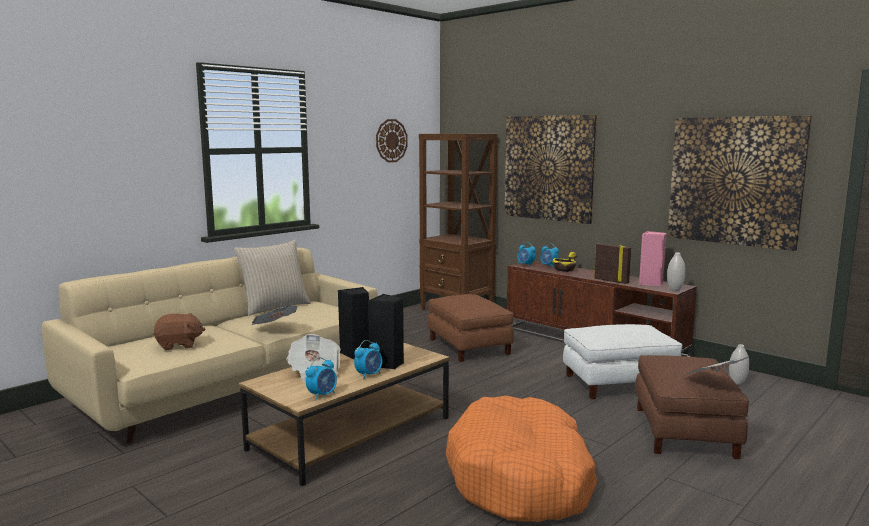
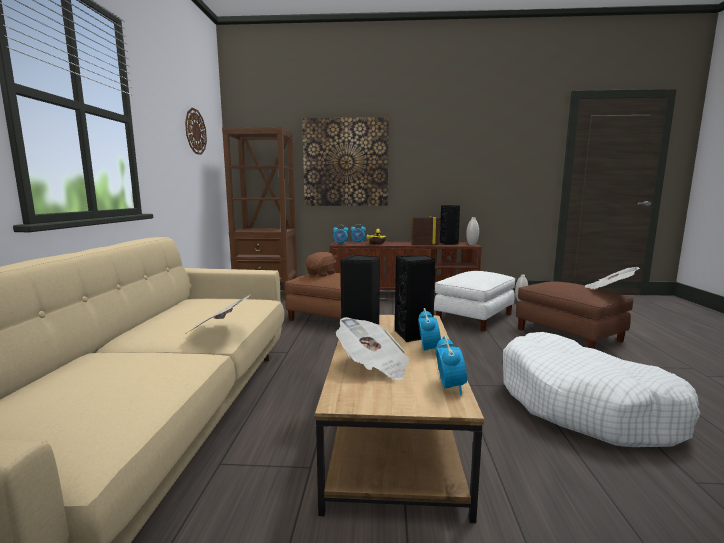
camera: 40 degrees left, 0 degrees up
(179, 345) = (114, 391): brown plush toy -> brown plush toy (322, 274)
(274, 307) = (159, 312): beige pillow -> none
(521, 478) = (585, 406): orange dog bed -> white dog bed
(651, 283) = (449, 243): pink speaker -> black speaker
(734, 181) = (495, 165): picture -> none

